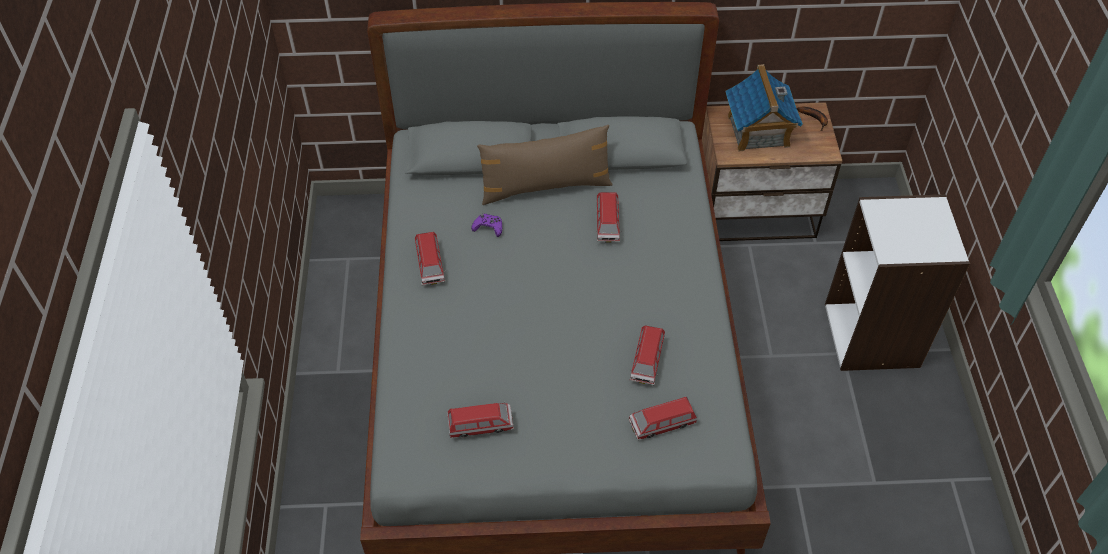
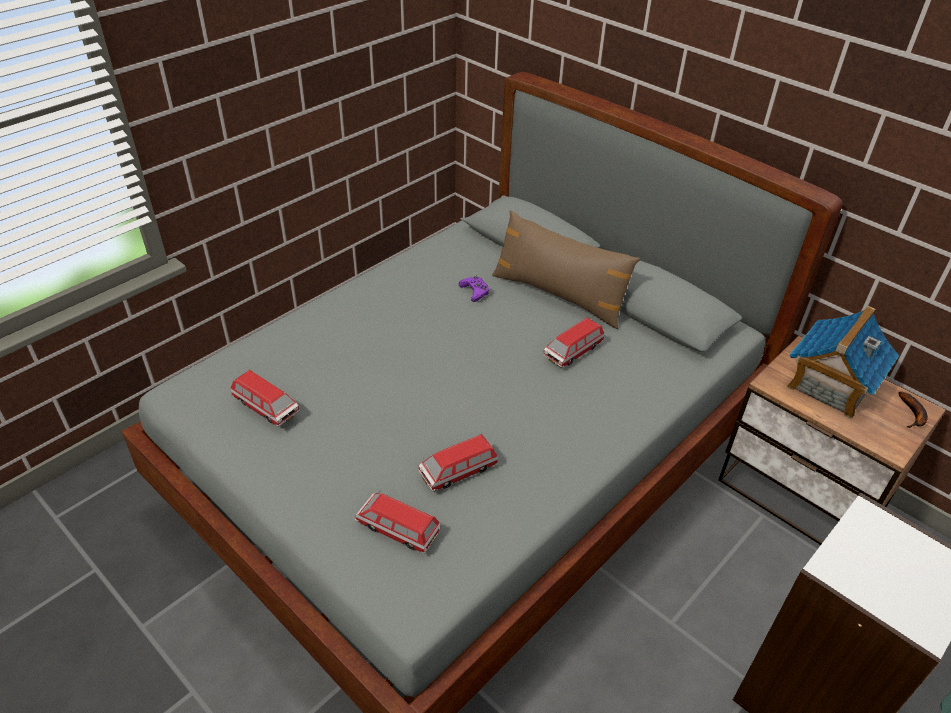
camera: 45 degrees right, 10 degrees down
(430, 265) = (397, 286): toy car -> none

